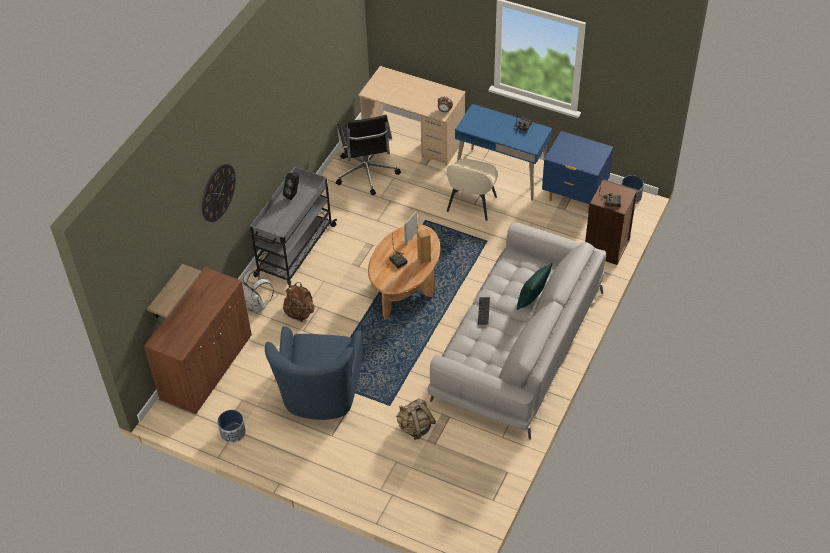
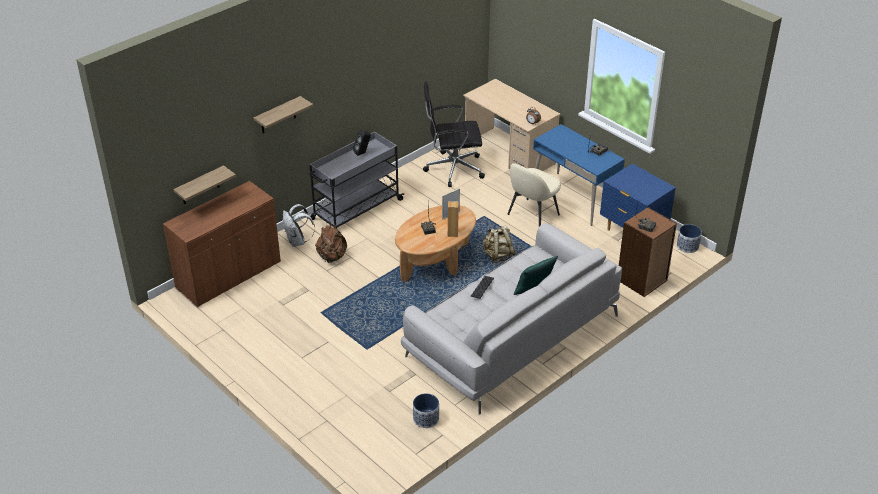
camera: 20 degrees right, 10 degrees down
(218, 192) = (278, 115): wall clock -> shelf
(232, 433) = (219, 330): planter -> planter (425, 418)
(320, 395) = (311, 323): blue armchair -> none
(366, 174) = (452, 169): black office chair -> black office chair turned 75 degrees clockwise
(415, 427) = (379, 373): beige backpack -> beige backpack (498, 256)

